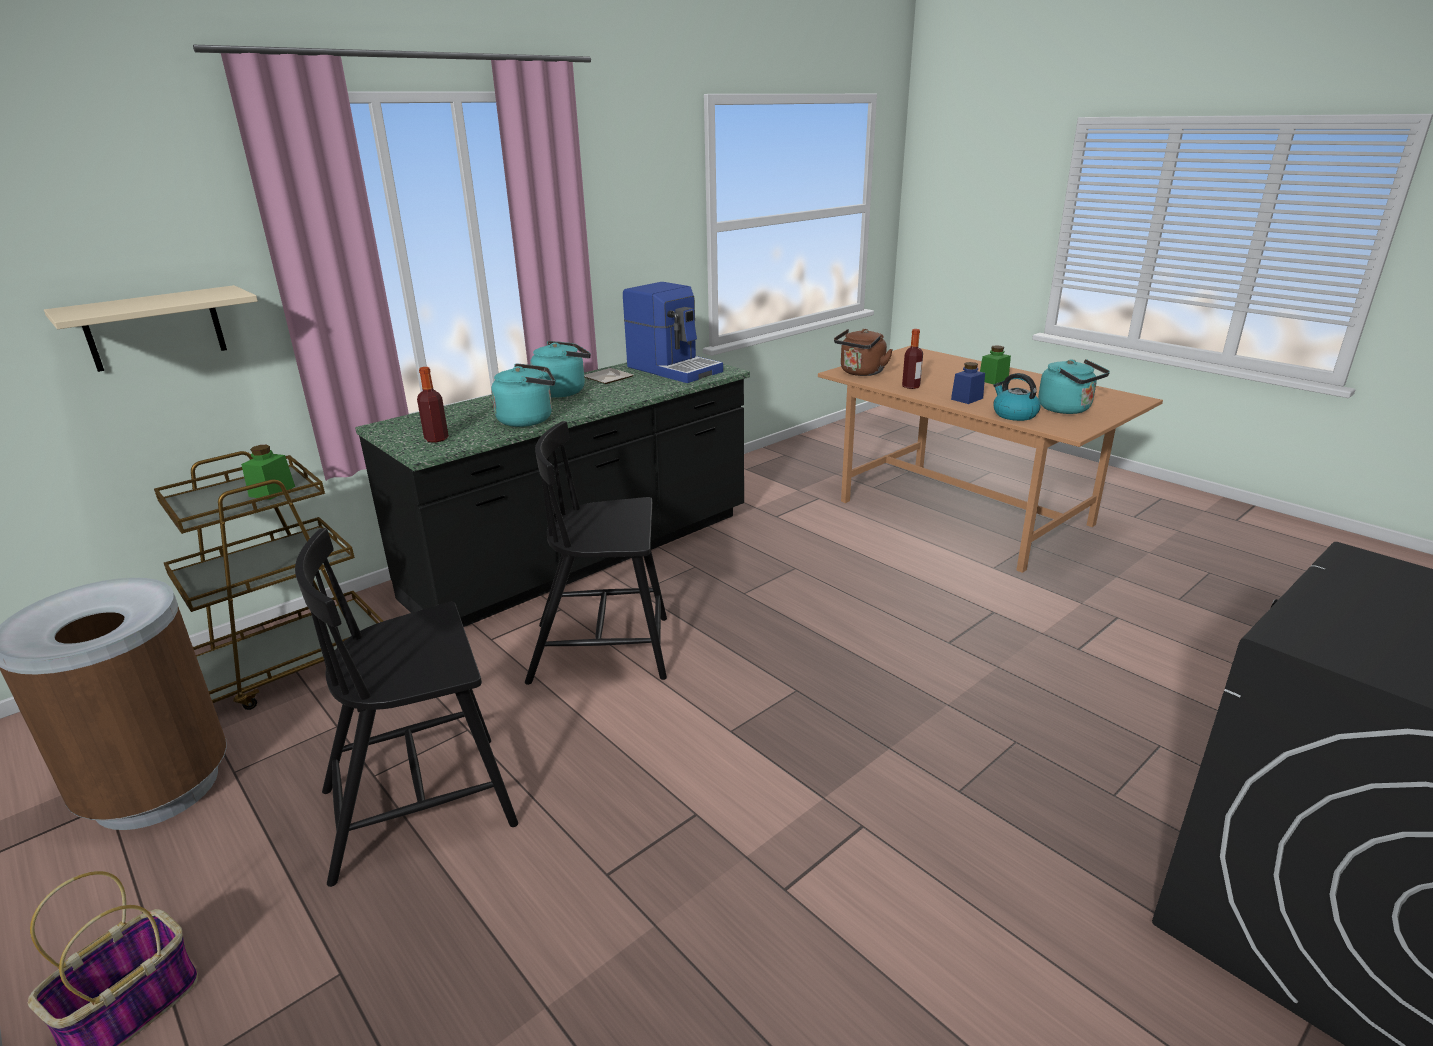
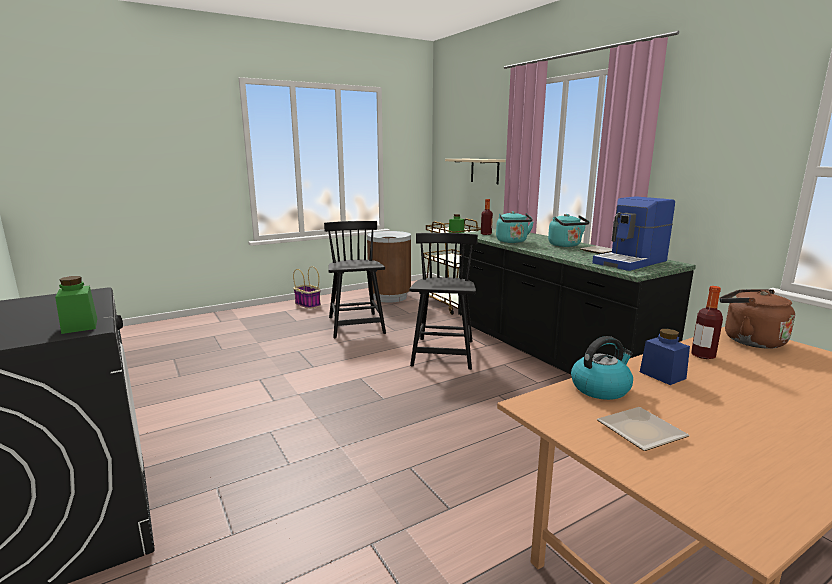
camera: 100 degrees right, 10 degrees down
(993, 380) = (783, 412): green jar -> green jar (80, 326)
(1067, 409) = (637, 431): turquoise kettle -> plate

